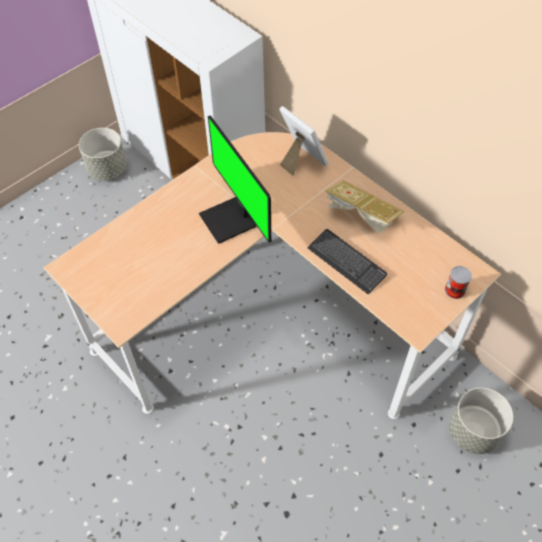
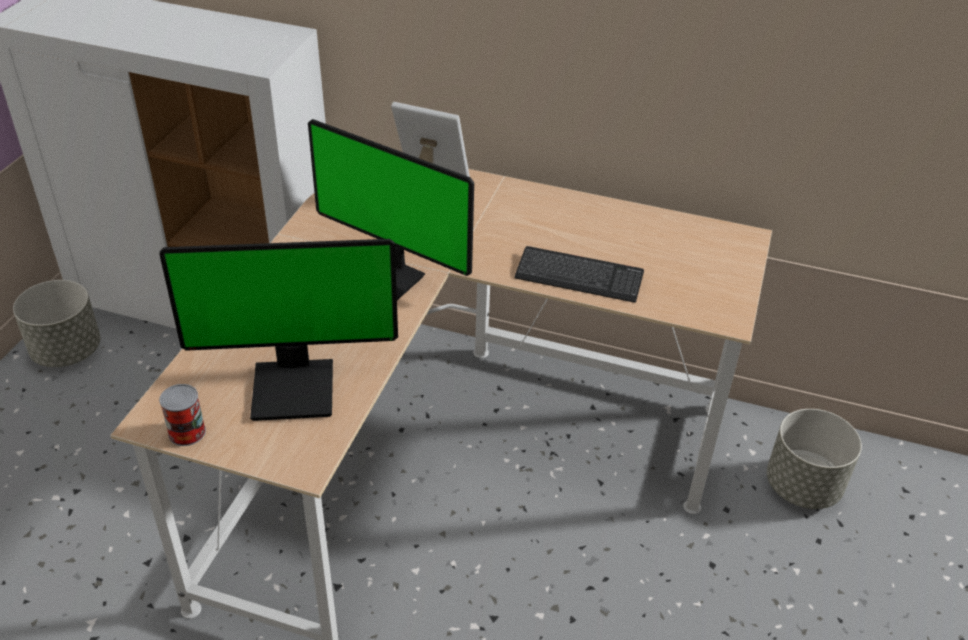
camera: 30 degrees left, 15 degrees down
(144, 275) = (295, 387): none -> monitor
(361, 216) = (557, 223): book -> none
(455, 290) = (735, 263): can -> can (187, 432)

